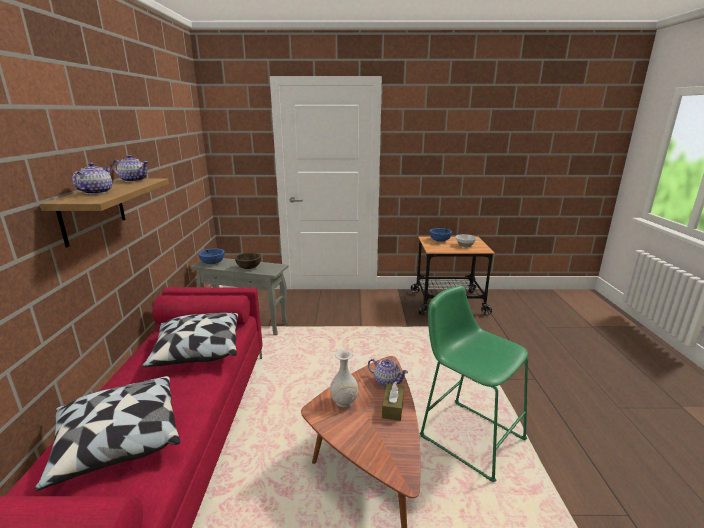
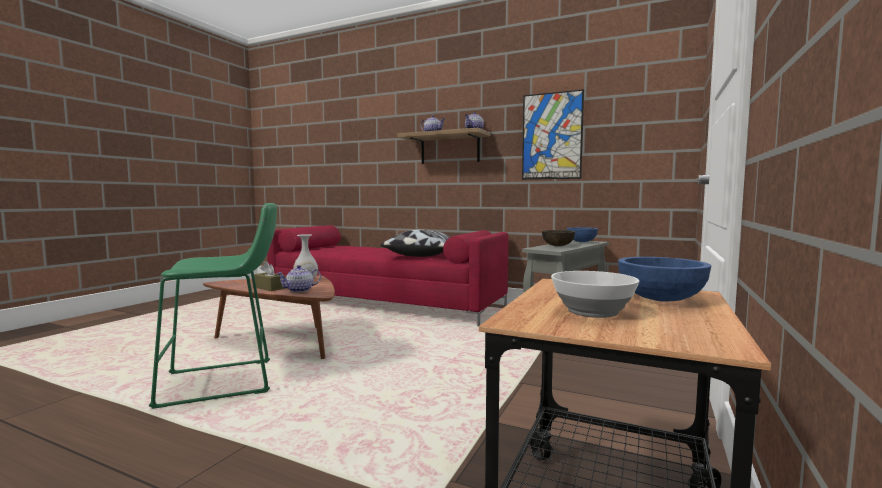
camera: 115 degrees right, 15 degrees down
(118, 441) = (353, 249): pillow -> none
(161, 176) = (552, 136): none -> picture

